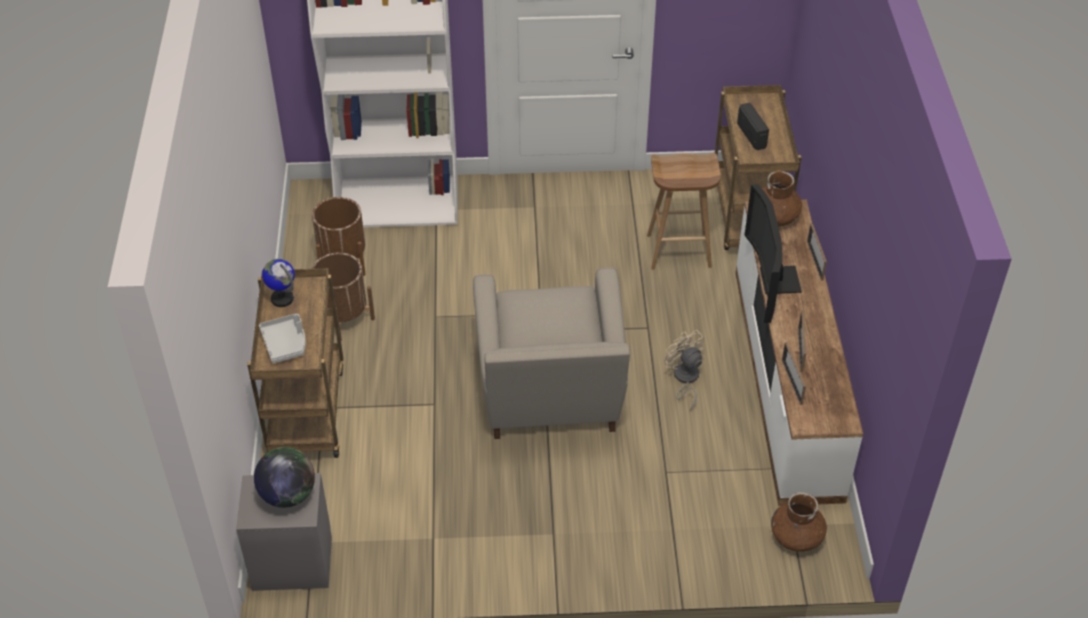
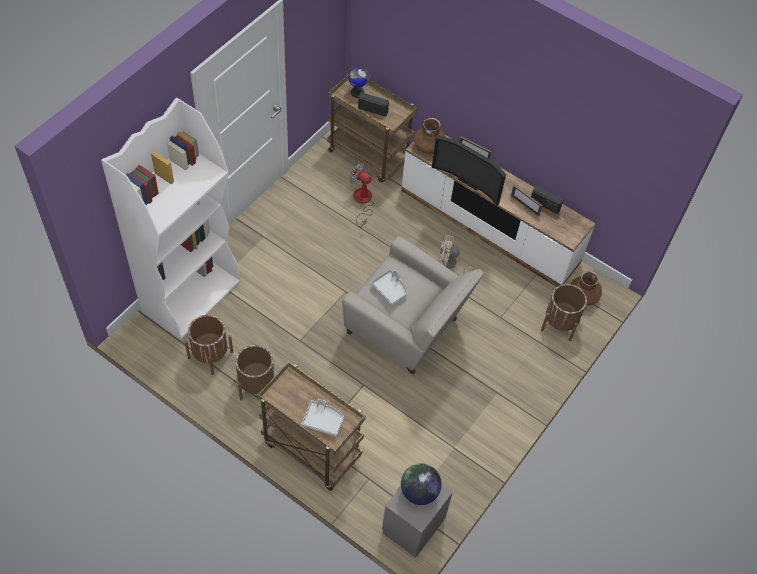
camera: 55 degrees left, 10 degrees up
(282, 298) = (285, 399): globe -> globe (357, 92)
(537, 310) = (390, 290): none -> grey tray
(678, 251) = (362, 202): brown stool -> fan
(725, 537) = (559, 323): none -> brown planter
(792, 382) = (541, 224): picture frame -> none
(826, 368) = (545, 205): none -> radio

